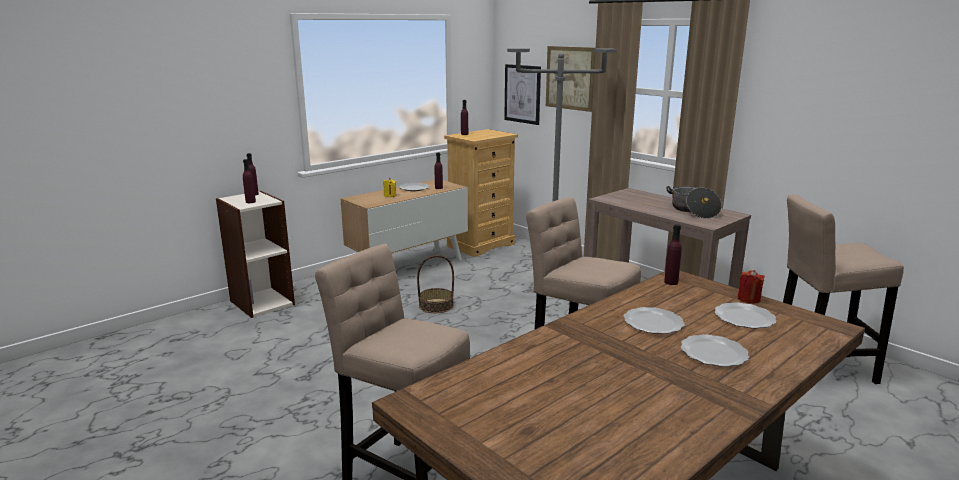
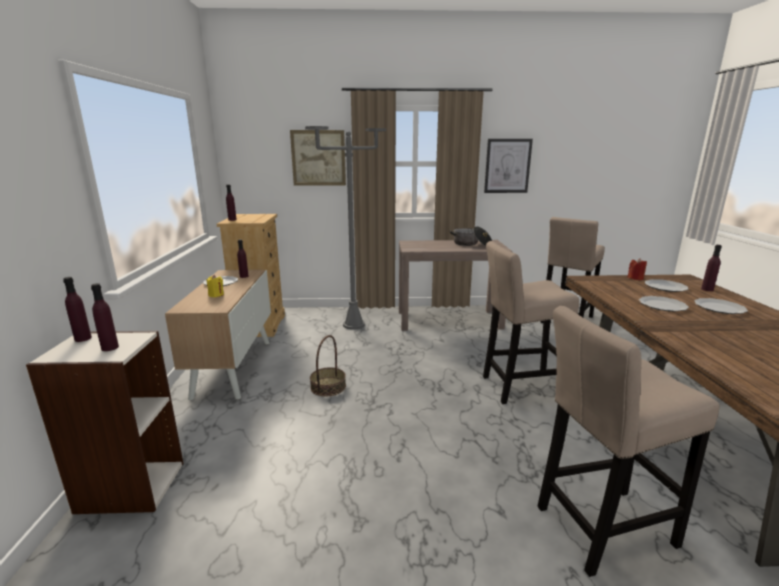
camera: 50 degrees left, 0 degrees up
(522, 94) = (262, 177): picture -> picture (507, 166)
(671, 282) = (592, 282): purple bottle -> purple bottle (707, 289)

